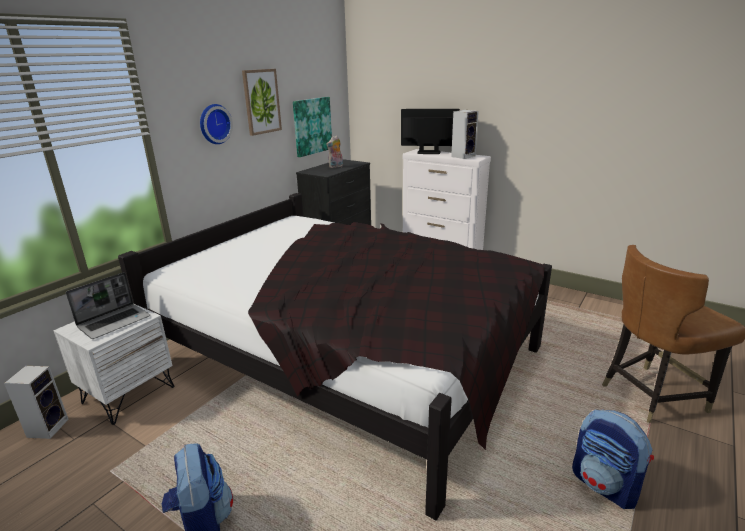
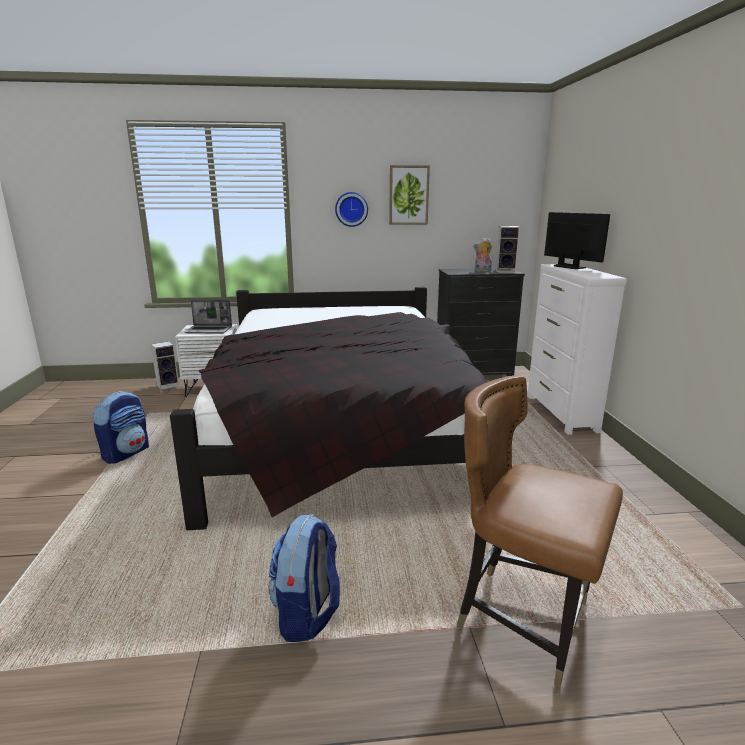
camera: 50 degrees right, 5 degrees down
(312, 126) = (474, 227): picture -> none
(463, 156) = (591, 273): speaker -> speaker (506, 271)

